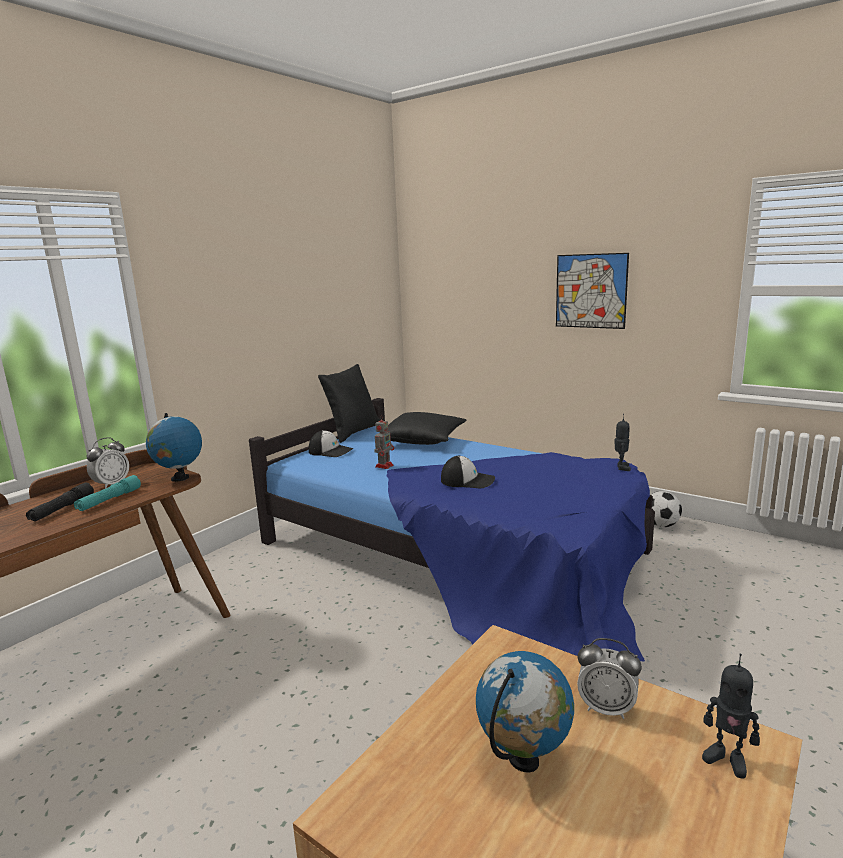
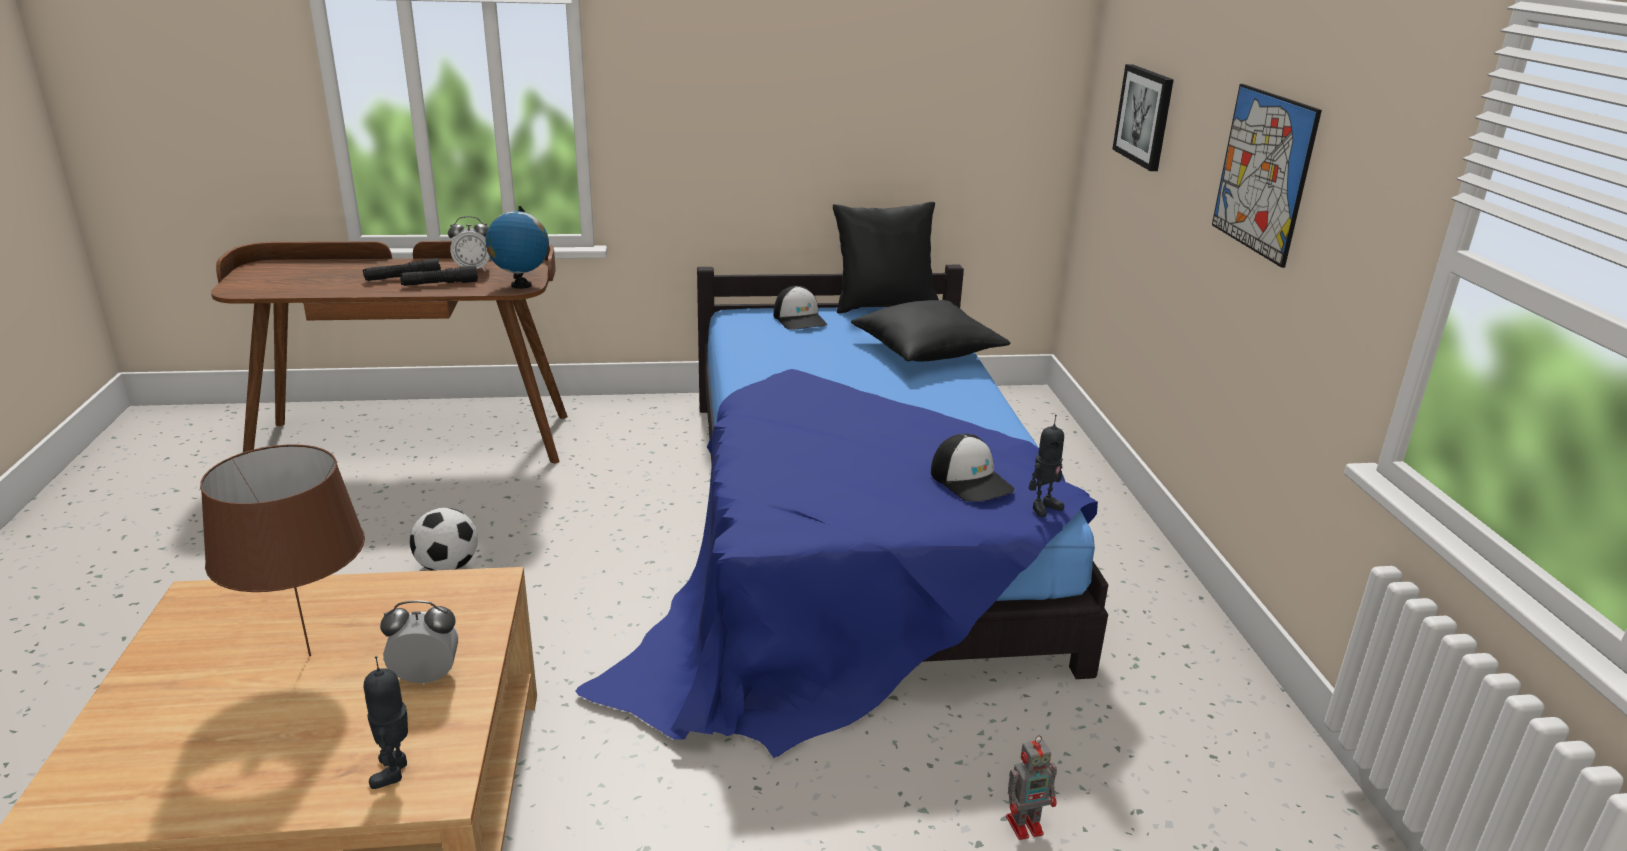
camera: 45 degrees right, 10 degrees up
(109, 500) = (440, 284): turquoise flashlight -> black flashlight
(384, 465) = (800, 362): toy robot -> toy robot (1026, 824)
(468, 290) = (1145, 116): none -> picture
(468, 480) = (822, 422): cap -> cap (971, 480)
(524, 761) = (310, 656): globe -> brown table lamp
(606, 708) = (426, 677): alarm clock -> alarm clock turned 105 degrees clockwise
(661, 525) = (1199, 662): football -> football (448, 567)

